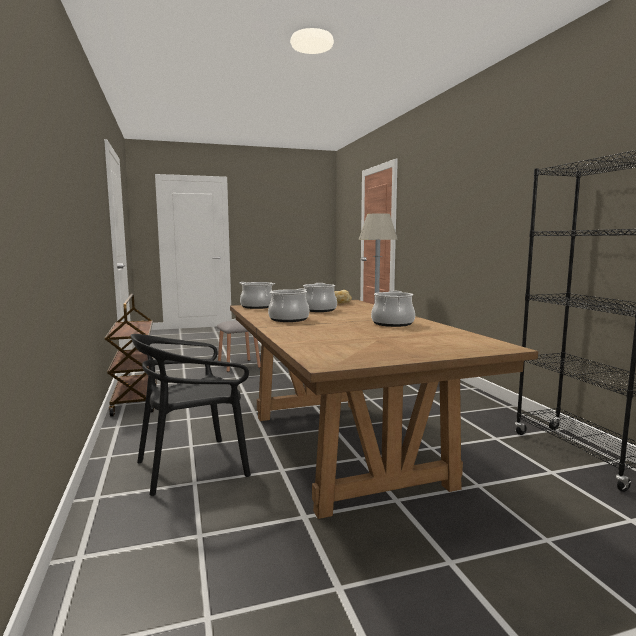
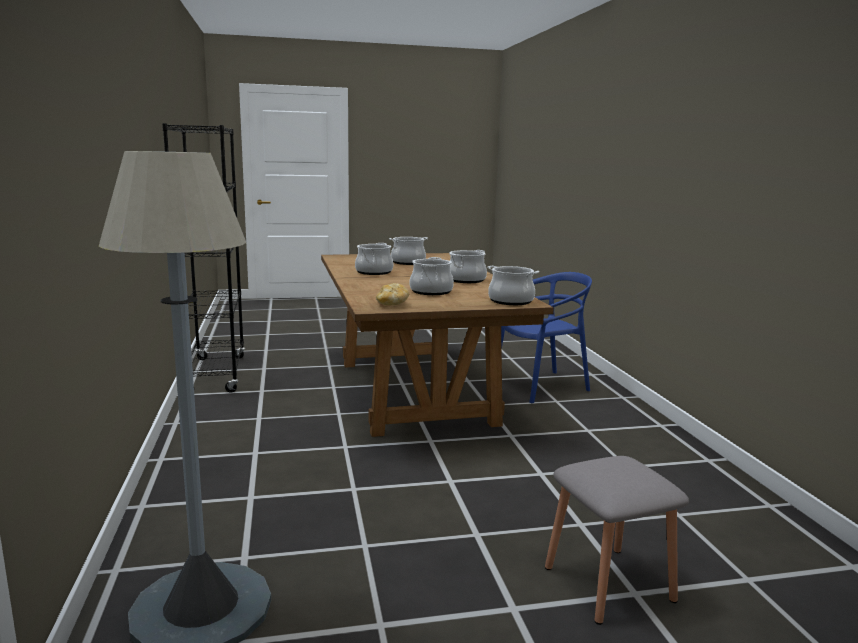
camera: 175 degrees left, 5 degrees up
(135, 399) = (708, 470): brown cart -> none
(193, 466) = (540, 386): black chair -> blue chair
(372, 339) = (408, 262): none -> cooking pot

